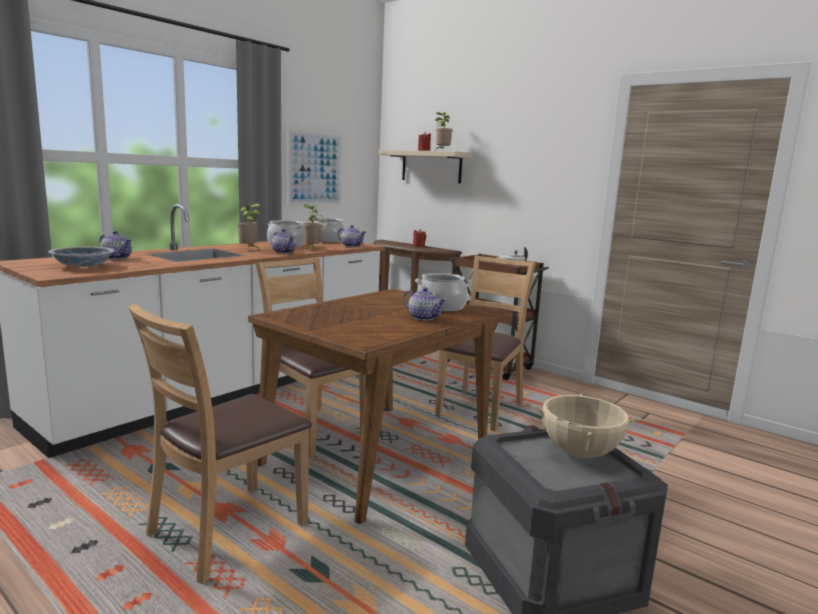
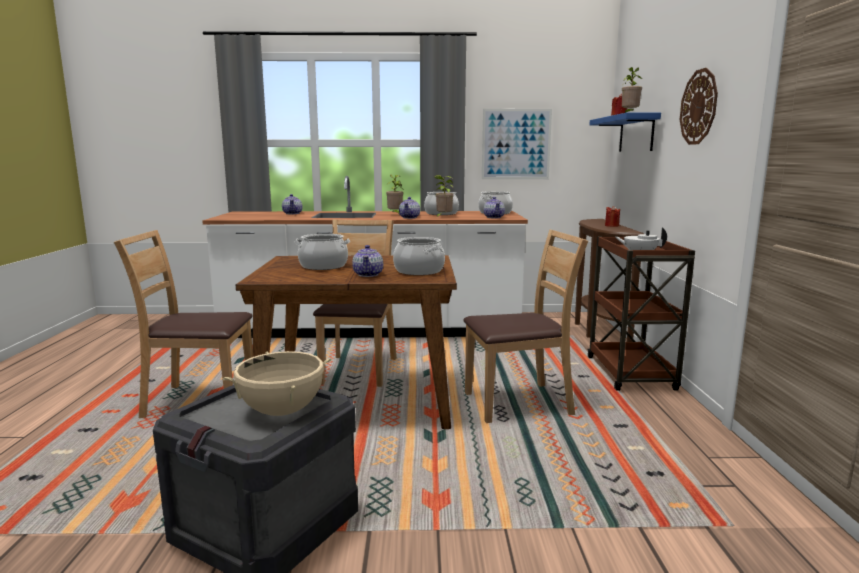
camera: 50 degrees right, 0 degrees up
(83, 266) = (255, 216): bowl -> none
(352, 317) = (323, 266): none -> cooking pot
(431, 166) = (636, 134): beige shelf -> blue shelf
(528, 155) = (699, 107): none -> wall clock

